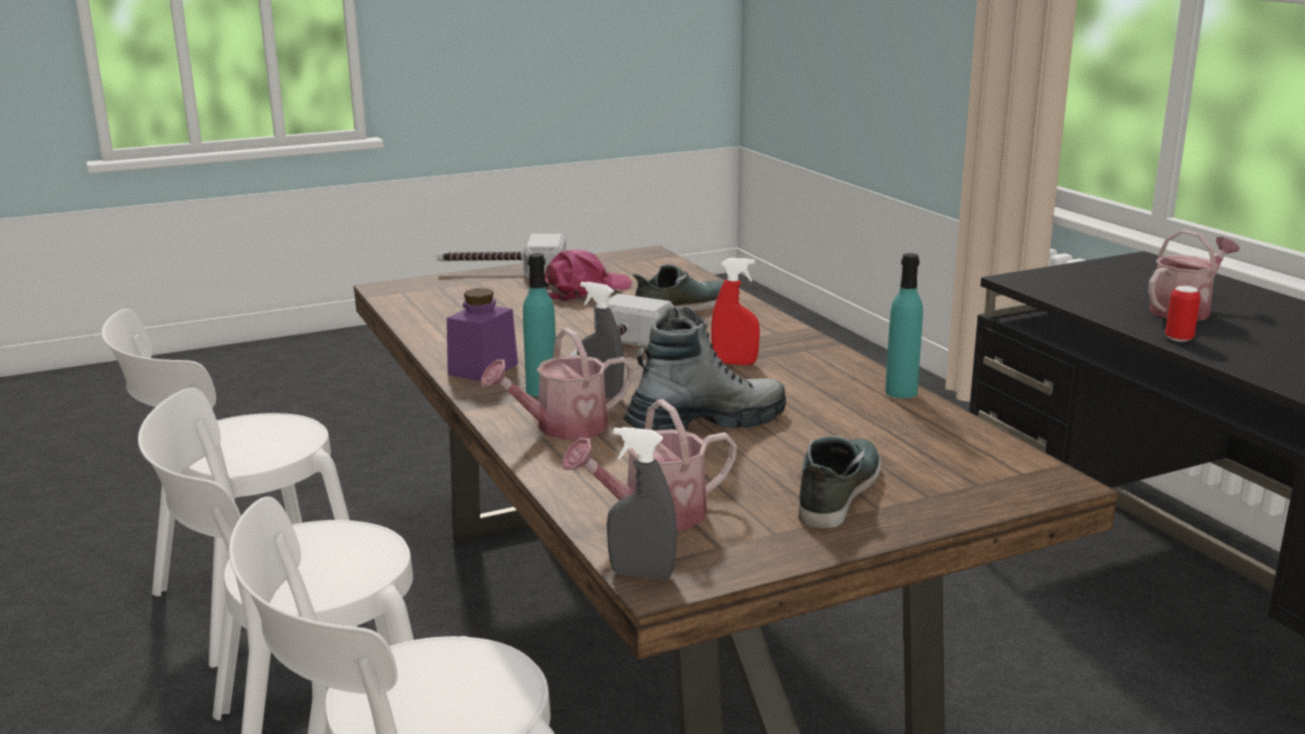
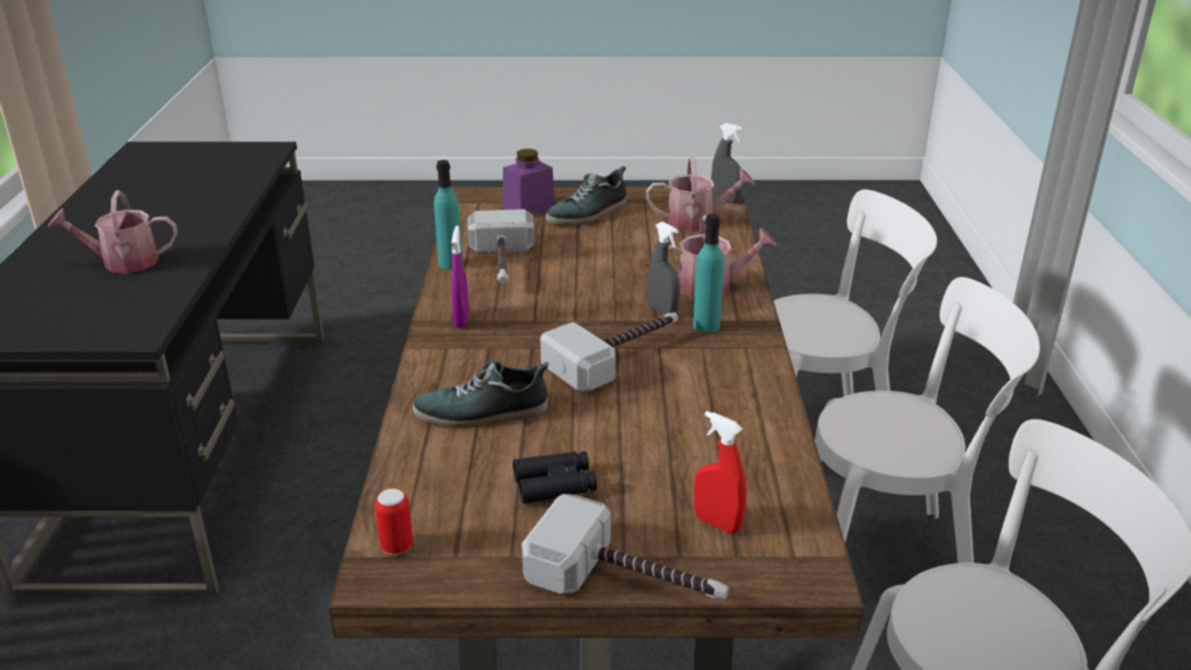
camera: 155 degrees left, 10 degrees up
(483, 369) = (743, 364): purple jar -> purple jar (529, 207)
(585, 290) = (555, 485): pink cap -> black binoculars
(706, 424) = (612, 268): boot -> none
(734, 363) = (527, 319): red spray bottle -> red spray bottle (717, 523)
(797, 351) = (461, 320): none -> purple spray bottle
(842, 403) = (502, 264): none -> hammer
(1179, 339) = (204, 239): can -> can (397, 546)

